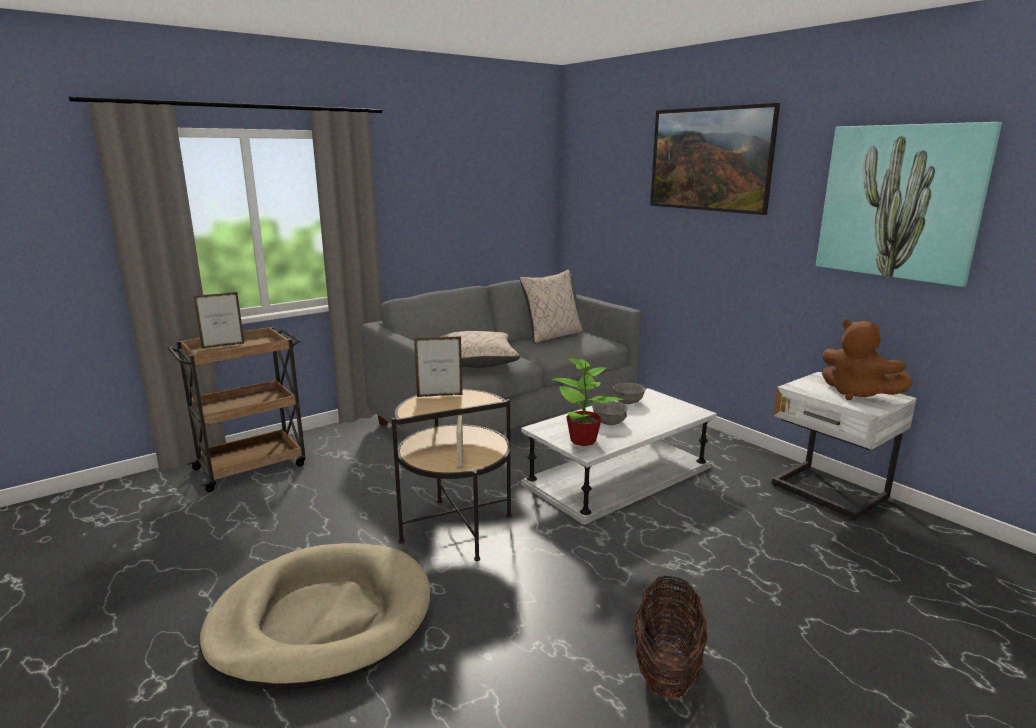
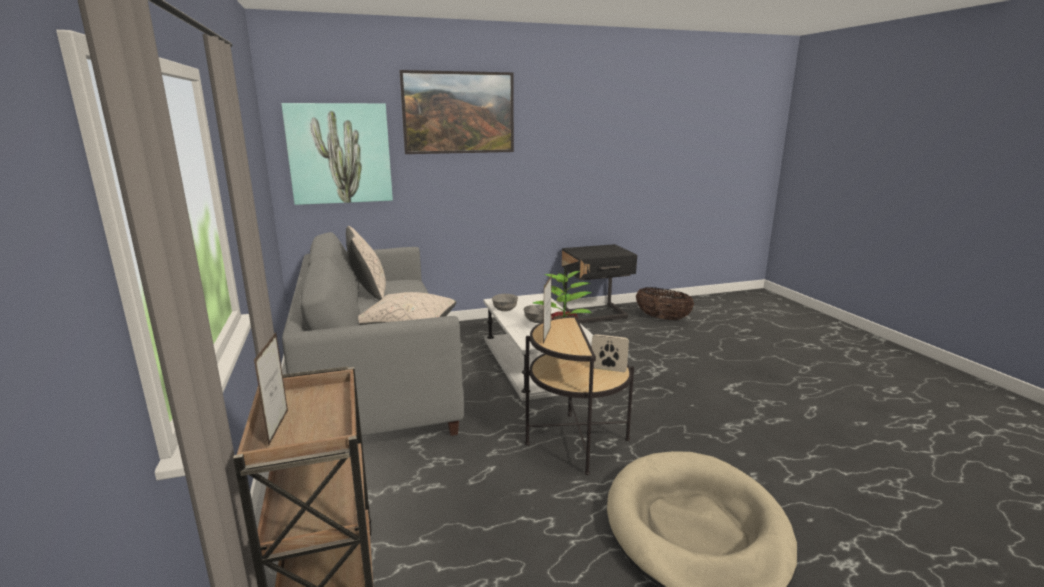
camera: 70 degrees left, 0 degrees up
(666, 668) = (750, 398): basket -> basket (662, 318)
(828, 493) = (596, 315): white nightstand -> black nightstand
(856, 394) = (603, 250): brown plush toy -> none
(900, 202) = (593, 136): picture -> picture (339, 153)

